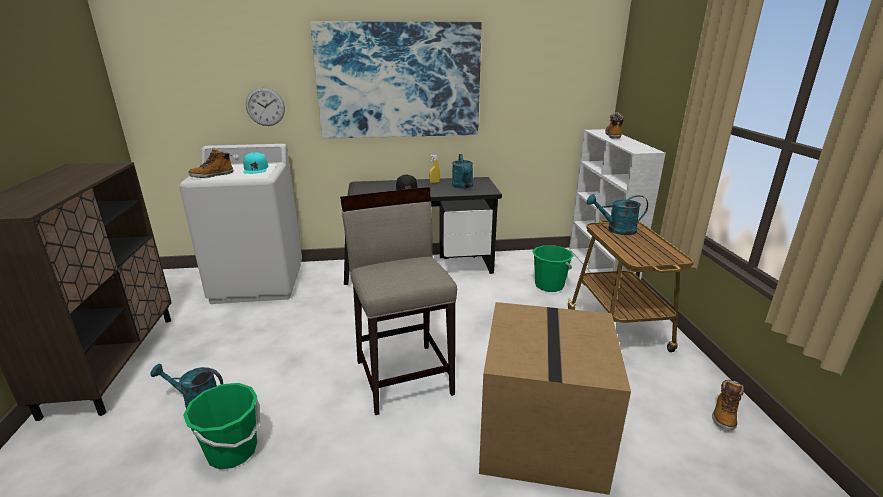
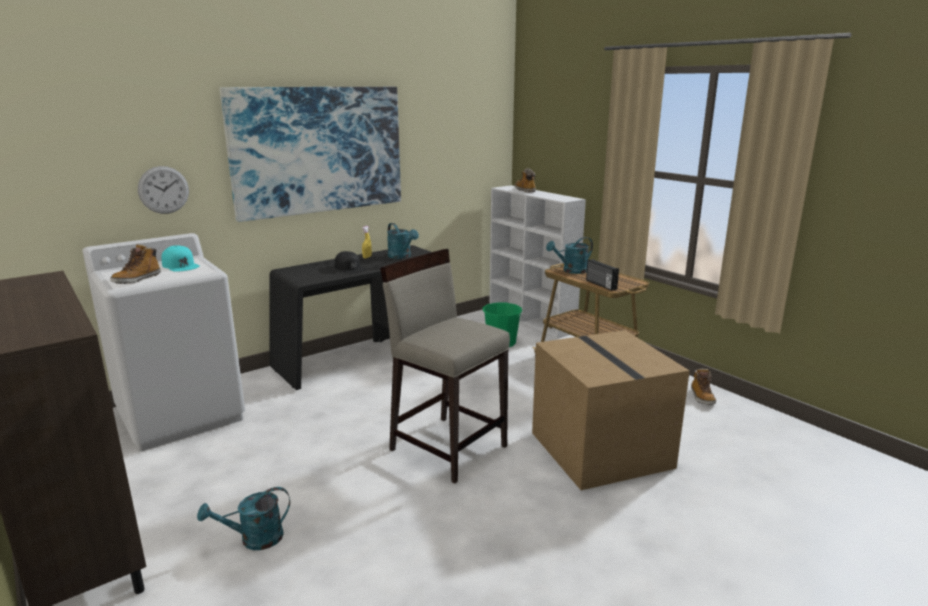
camera: 30 degrees left, 5 degrees down
(232, 451) = (348, 559): green bucket -> none
(628, 252) = (600, 285): none -> radio

